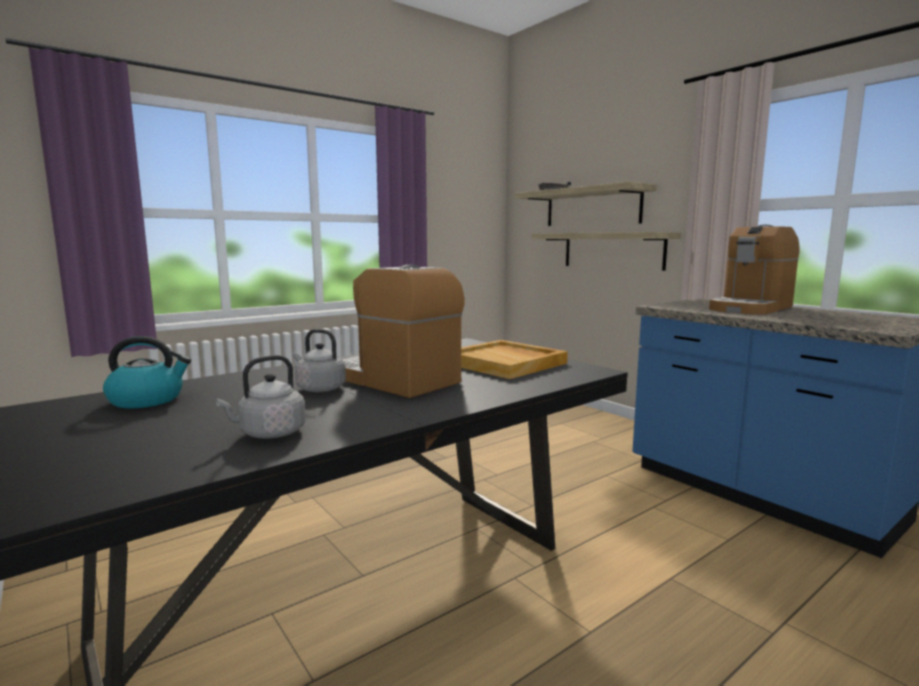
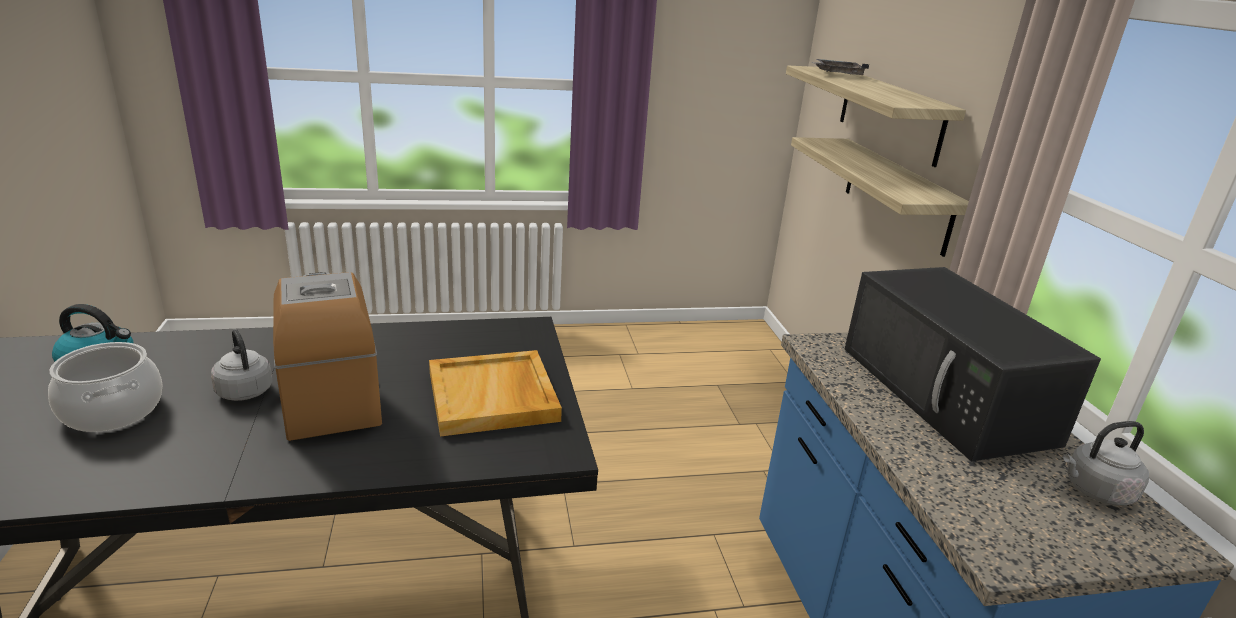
camera: 25 degrees right, 15 degrees up
(220, 414) = (112, 410): none -> cooking pot
(269, 434) = (97, 462): grey kettle -> grey kettle (1095, 491)
(751, 308) = (947, 395): coffee machine -> black microwave

